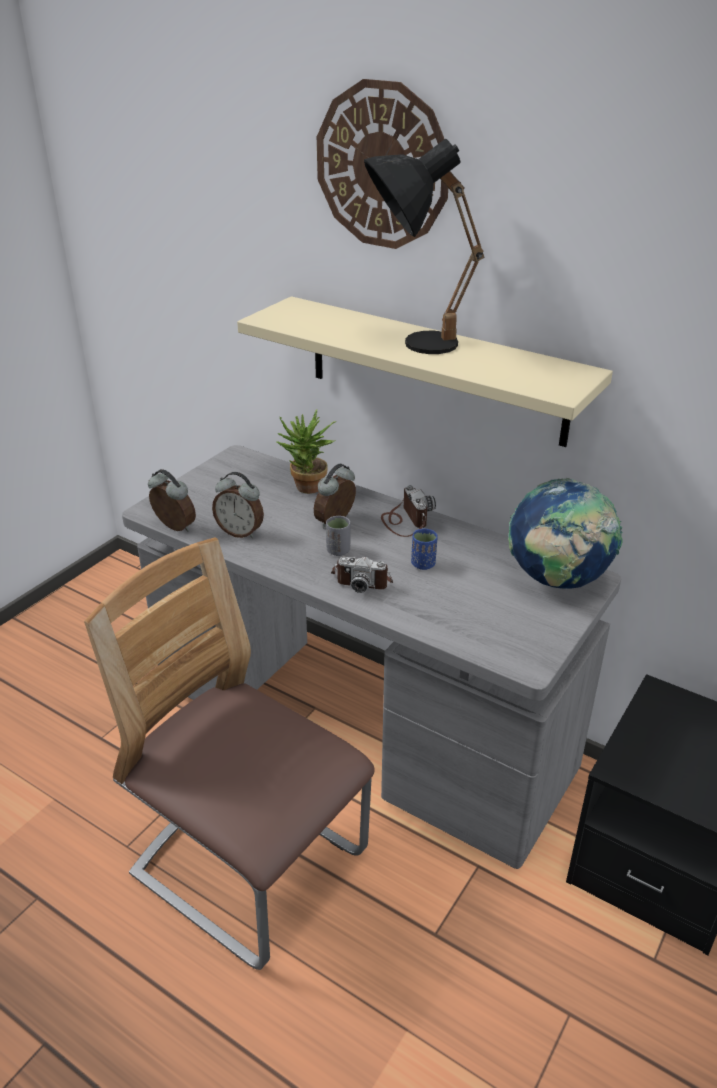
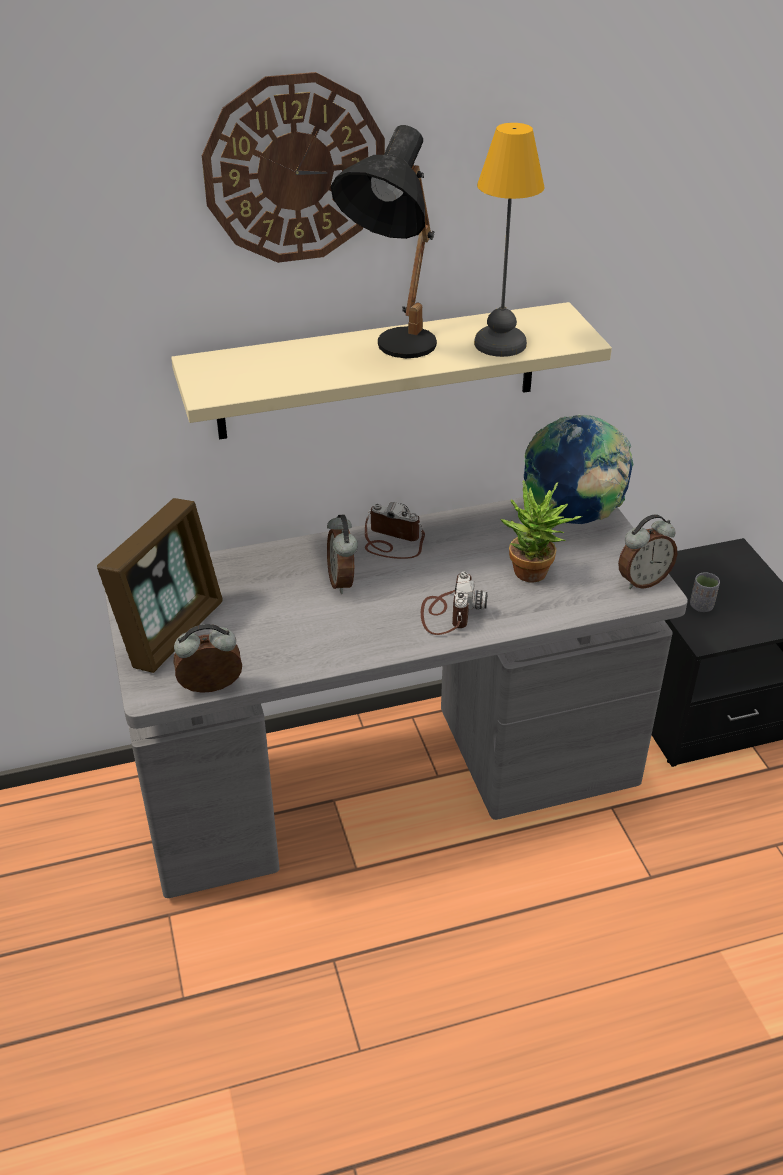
camera: 50 degrees left, 5 degrees up
(209, 490) = (172, 632): none -> picture frame
(240, 532) = (280, 648): alarm clock -> alarm clock (642, 581)
(250, 866) = (475, 962): chair -> none
(306, 489) = (261, 570): potted plant -> potted plant (534, 576)
(338, 551) = (389, 604): grey cup -> grey cup (701, 606)
(362, 579) = (449, 613): camera -> camera turned 45 degrees counterclockwise
(423, 564) = (468, 568): blue cup -> none
(491, 370) = (499, 344): none -> table lamp

